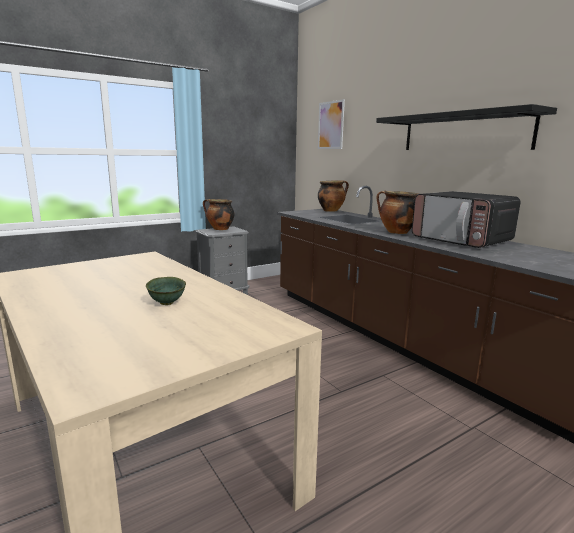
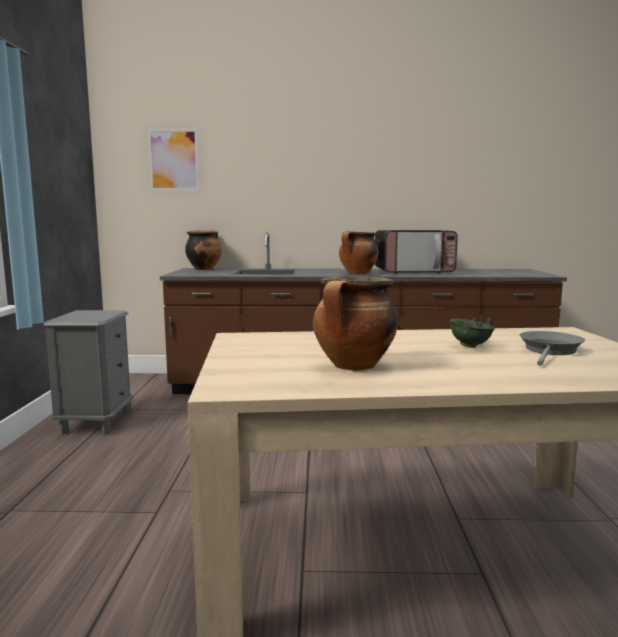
camera: 55 degrees left, 5 degrees down
(171, 329) = (550, 351): none -> grey frying pan
(220, 229) = (78, 315): cooking pot -> cooking pot (354, 366)
(464, 132) = (370, 175): black shelf -> none

